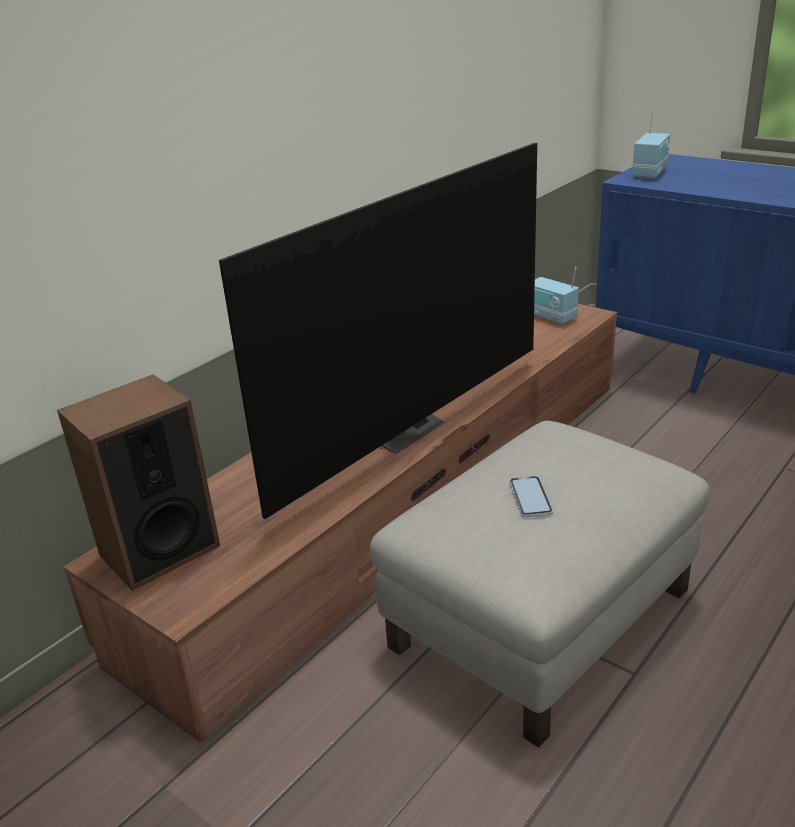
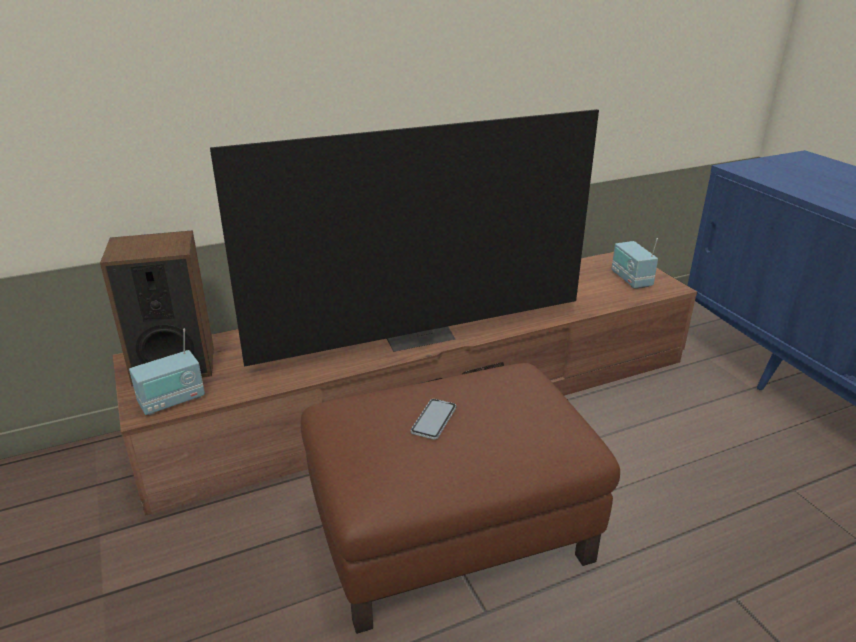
camera: 25 degrees right, 0 degrees up
(540, 617) = (450, 530): grey ottoman -> brown ottoman
(650, 173) = (769, 166): radio -> radio (172, 401)

